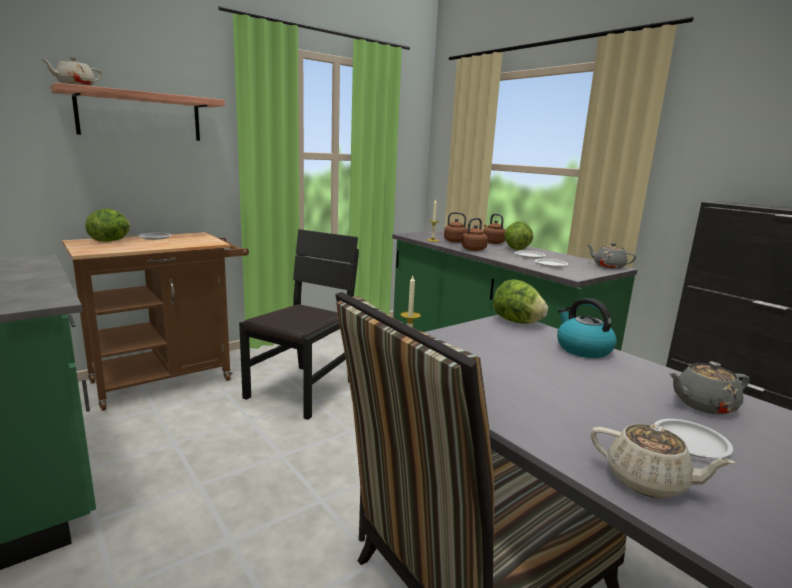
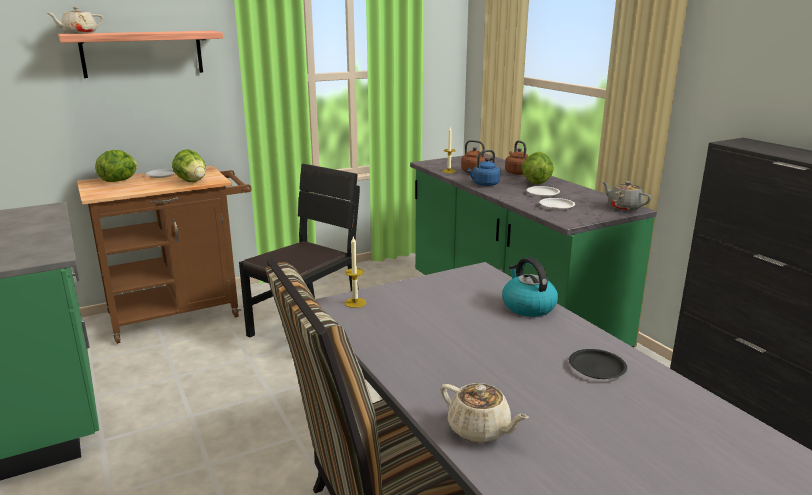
camera: 10 degrees right, 5 degrees up
(472, 249) = (484, 184): brown kettle -> blue kettle
(517, 322) = (483, 274): lettuce -> lettuce (192, 181)
(689, 443) = (548, 401): white plate -> none
(703, 405) = (597, 367): grey teapot -> black plate

